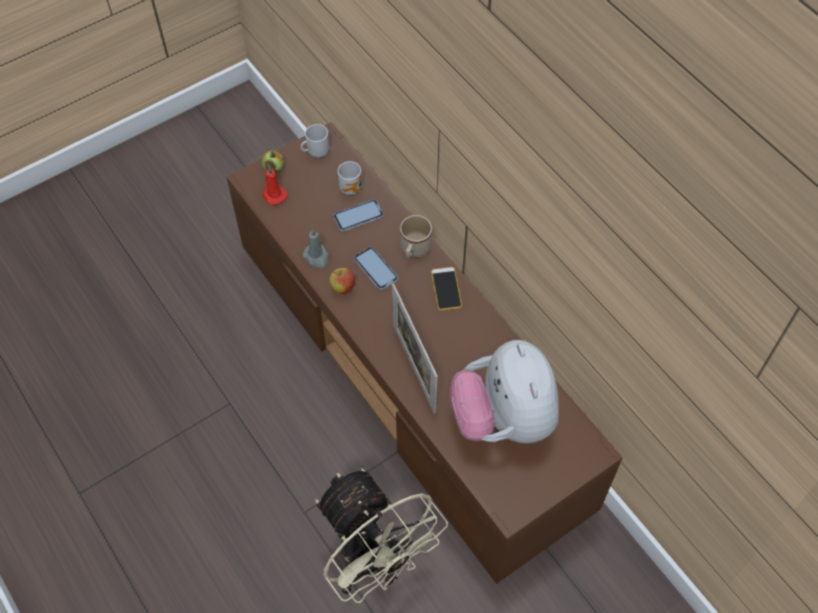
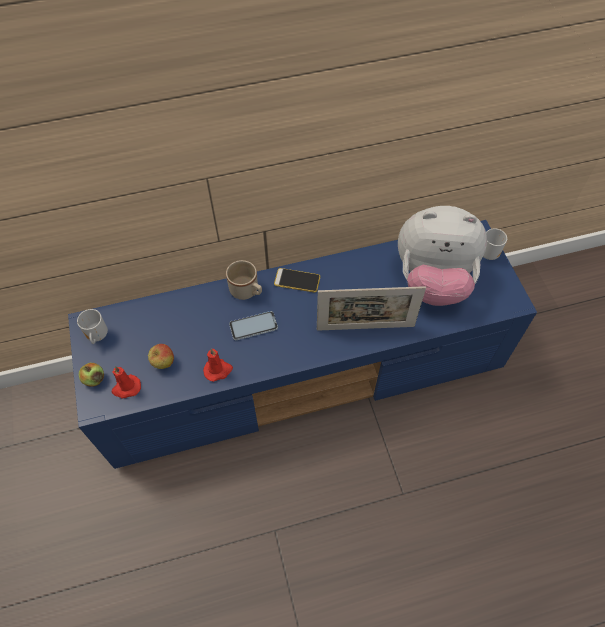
camera: 70 degrees left, 0 degrees up
(317, 257) = (218, 370): grey candle -> red candle
(342, 288) = (262, 358): apple -> apple (163, 363)
(352, 188) = (156, 319): mug -> mug (487, 253)
(358, 216) = (189, 323): phone -> none
(374, 563) = (462, 450): beige fan -> none
(411, 374) = (305, 369): brown tv stand -> blue tv stand

